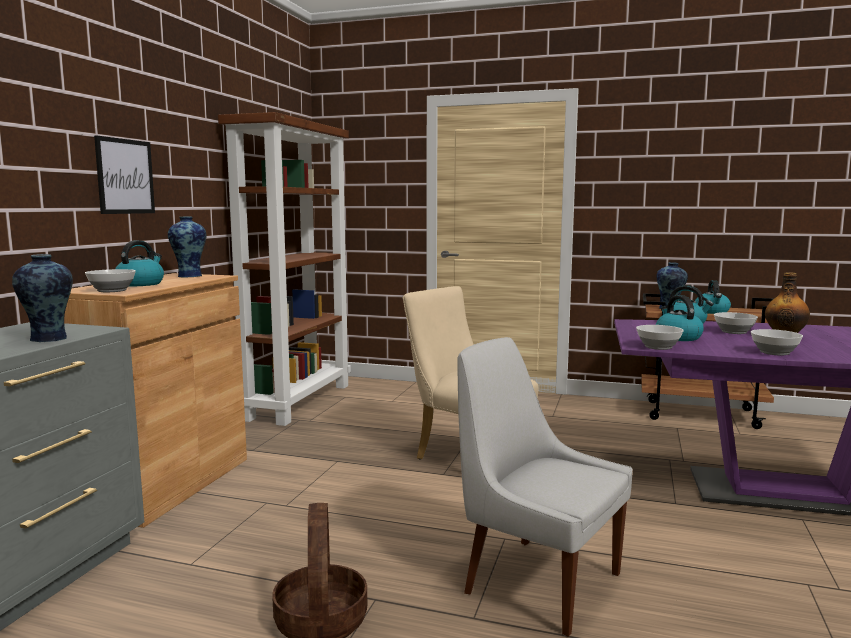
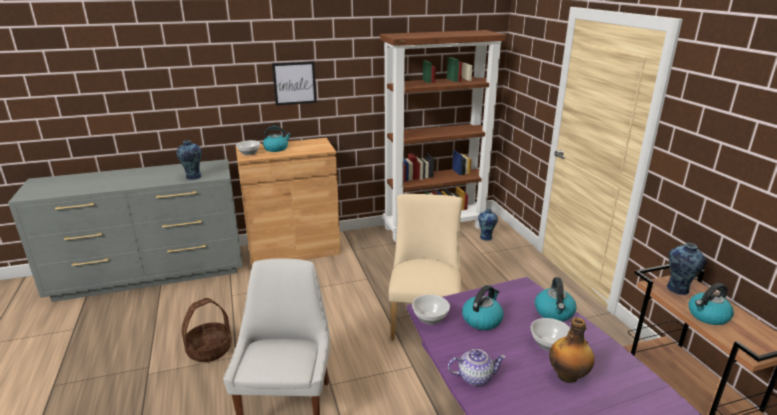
camera: 55 degrees right, 15 degrees up
(190, 276) = (317, 145): vase -> vase (486, 237)
(773, 352) = (474, 377): bowl -> teapot

